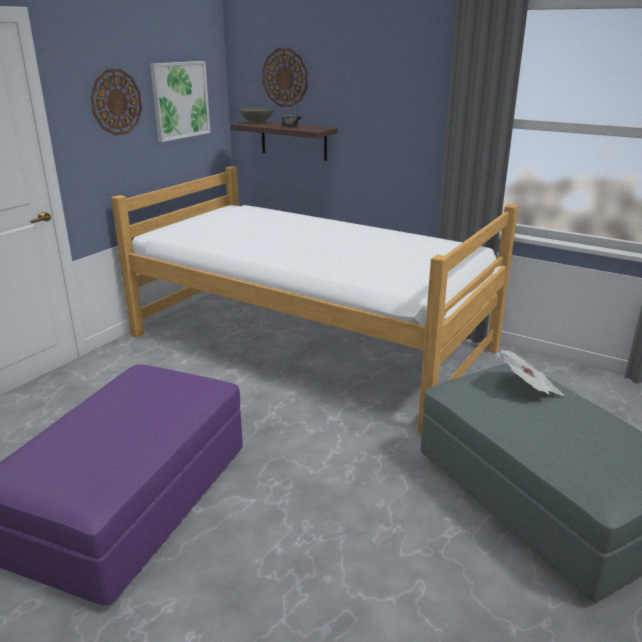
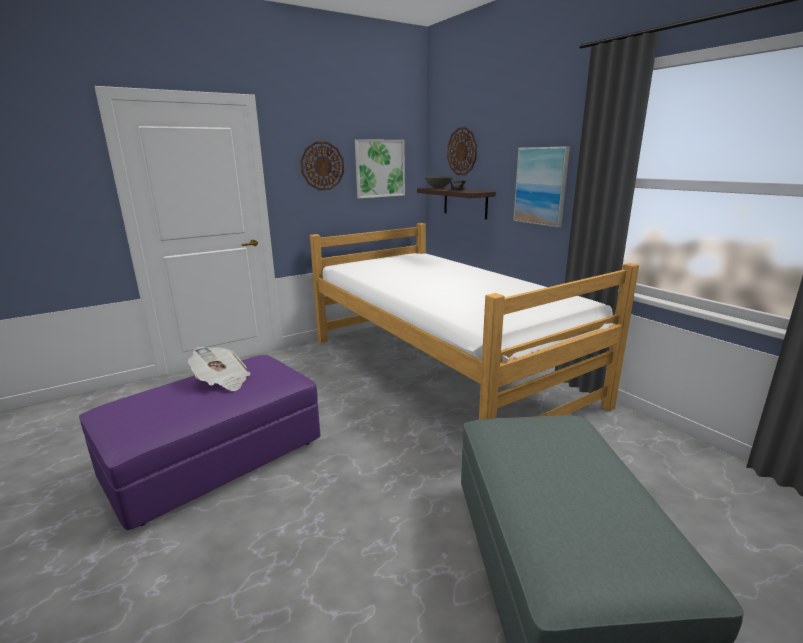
camera: 25 degrees right, 5 degrees down
(398, 123) = (541, 186): none -> picture
(527, 389) = (562, 444): newspaper -> newspaper (222, 381)

